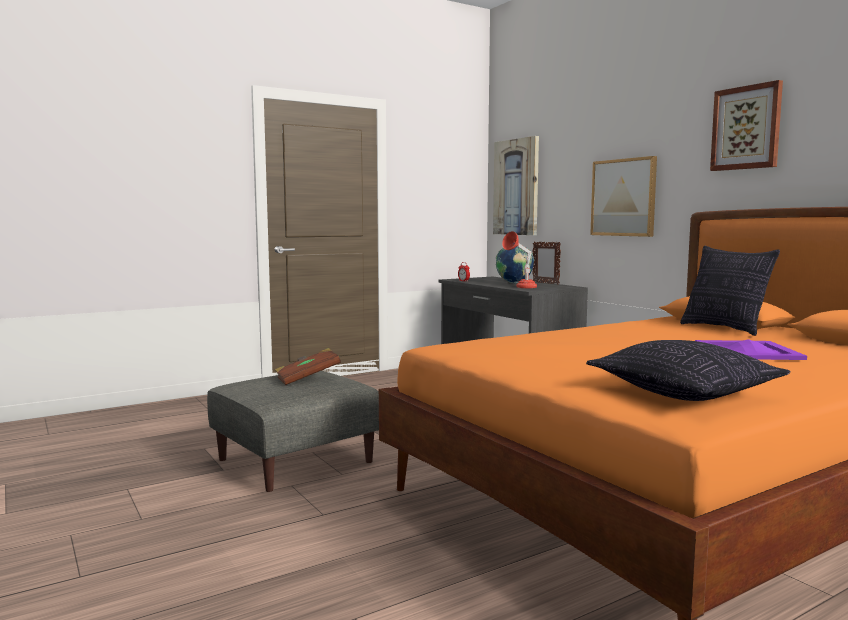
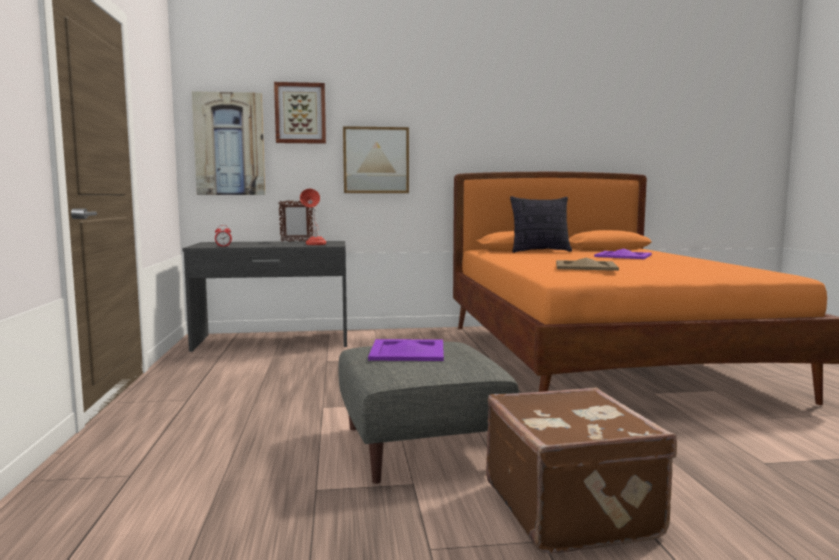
camera: 65 degrees left, 0 degrees up
(196, 524) = (572, 508): none -> brown suitcase
(307, 379) = (406, 351): brown book -> purple tray
(514, 283) = (279, 243): globe -> none
(533, 343) = (585, 266): none -> beige tray
(684, 392) = (729, 269): pillow -> none
(746, 128) = (483, 115): picture -> picture (300, 113)

